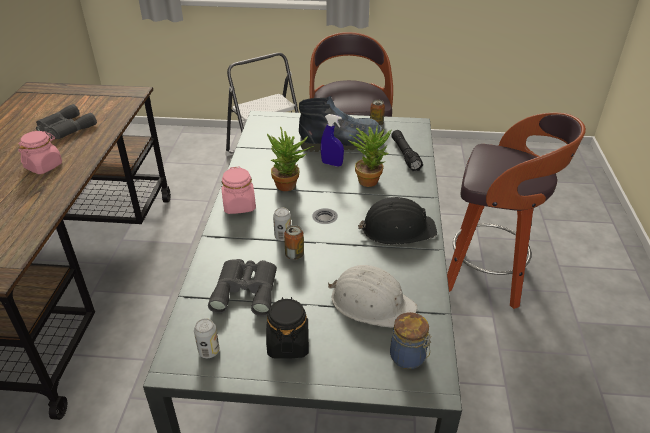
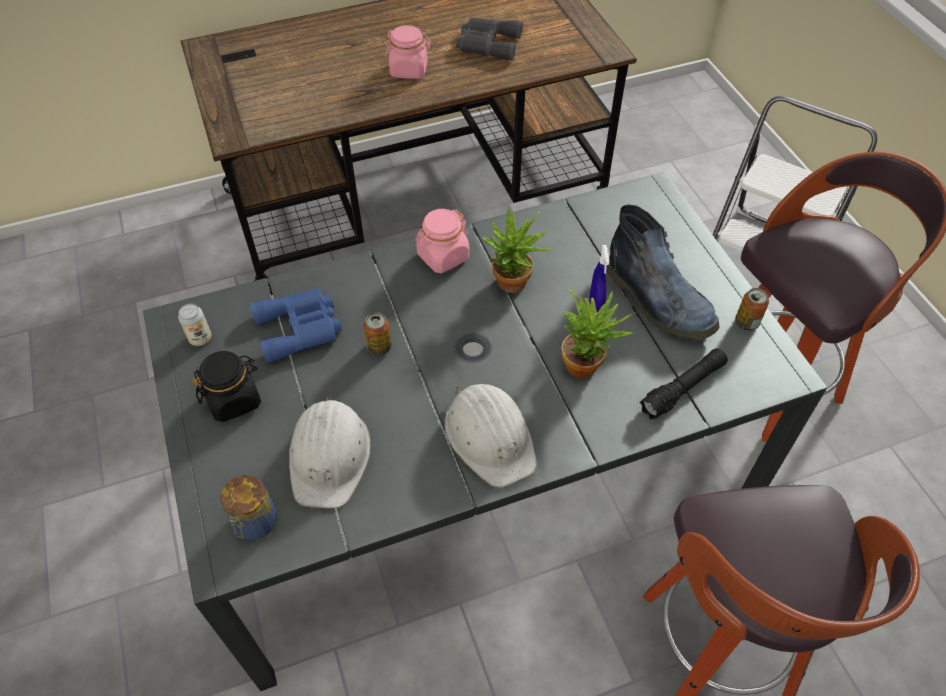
camera: 65 degrees right, 15 degrees up
(246, 289) = (301, 328): grey binoculars -> blue binoculars
(283, 237) = (407, 322): can -> none
(397, 229) = (490, 436): black hard hat -> white hard hat

